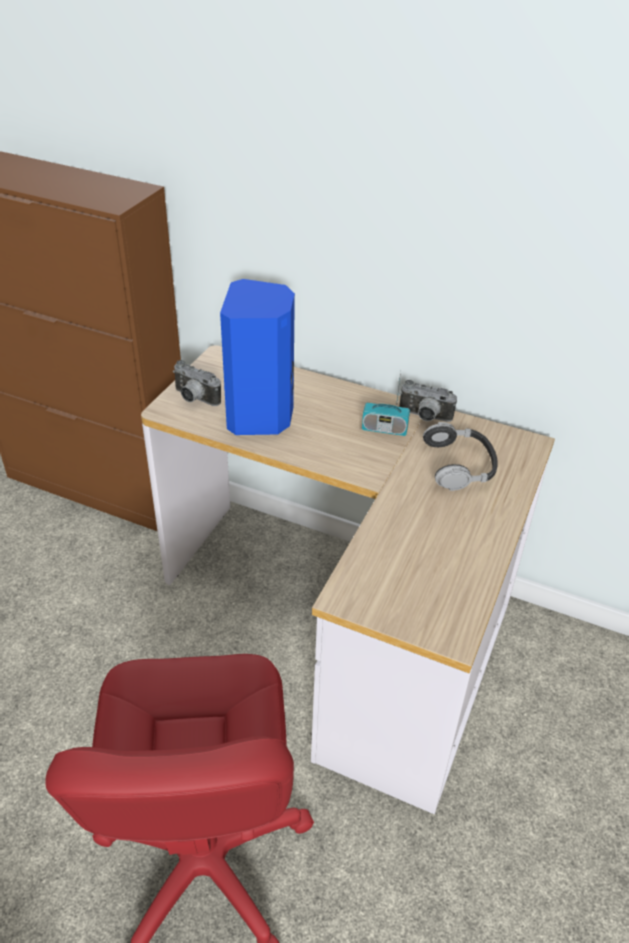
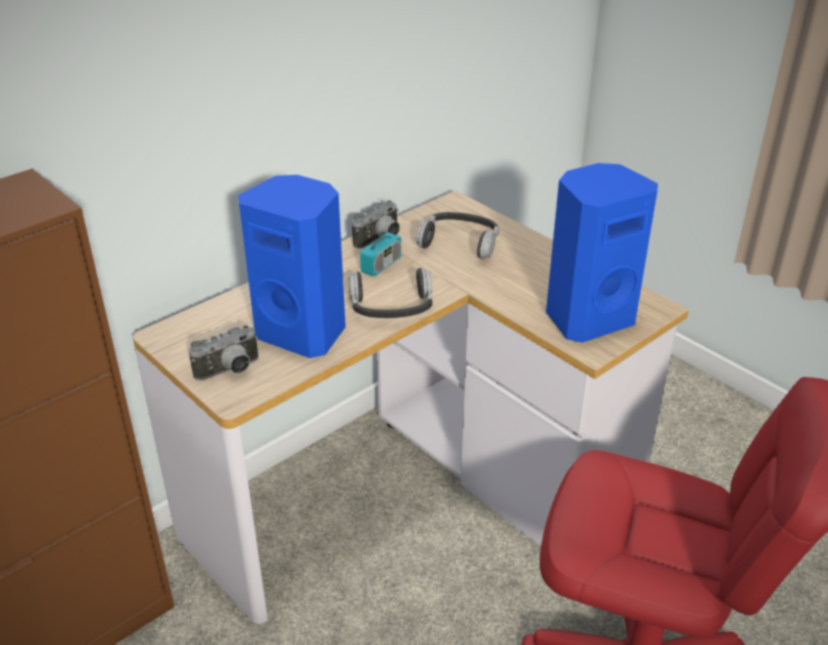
camera: 65 degrees left, 5 degrees down
(327, 451) = (391, 306): none -> headphones
(395, 583) = (587, 318): none -> blue speaker

